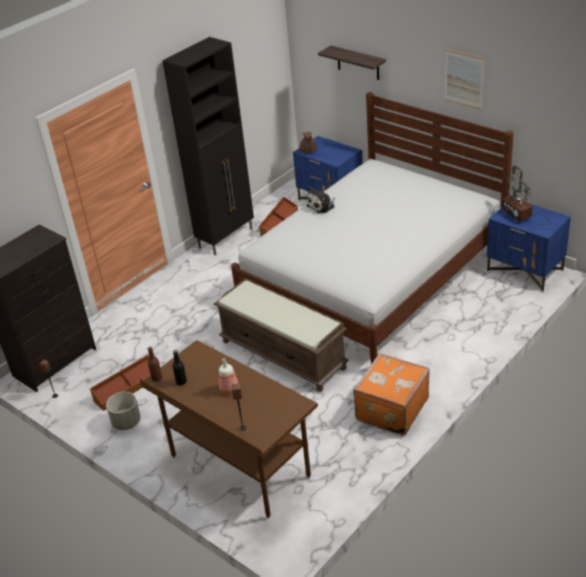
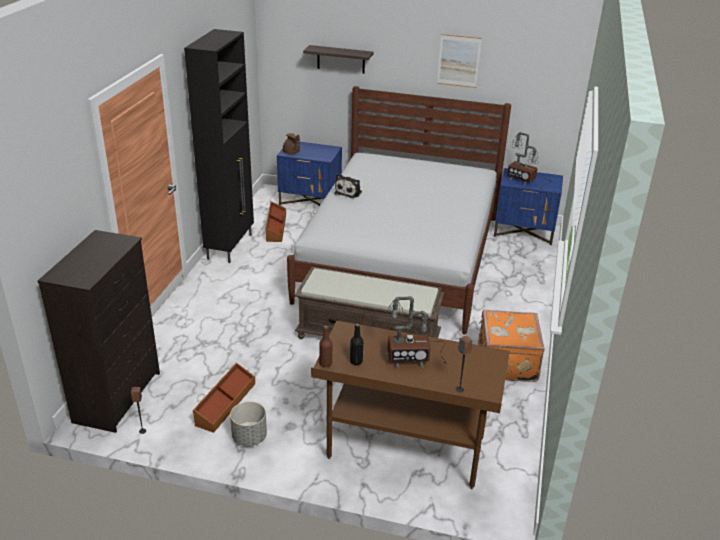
camera: 30 degrees left, 5 degrees down
(230, 389) = (413, 357): bottle -> table lamp

